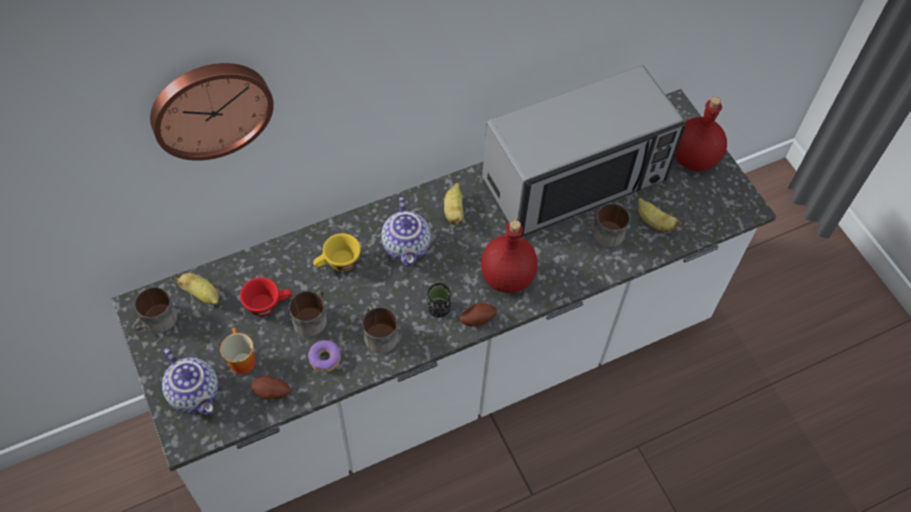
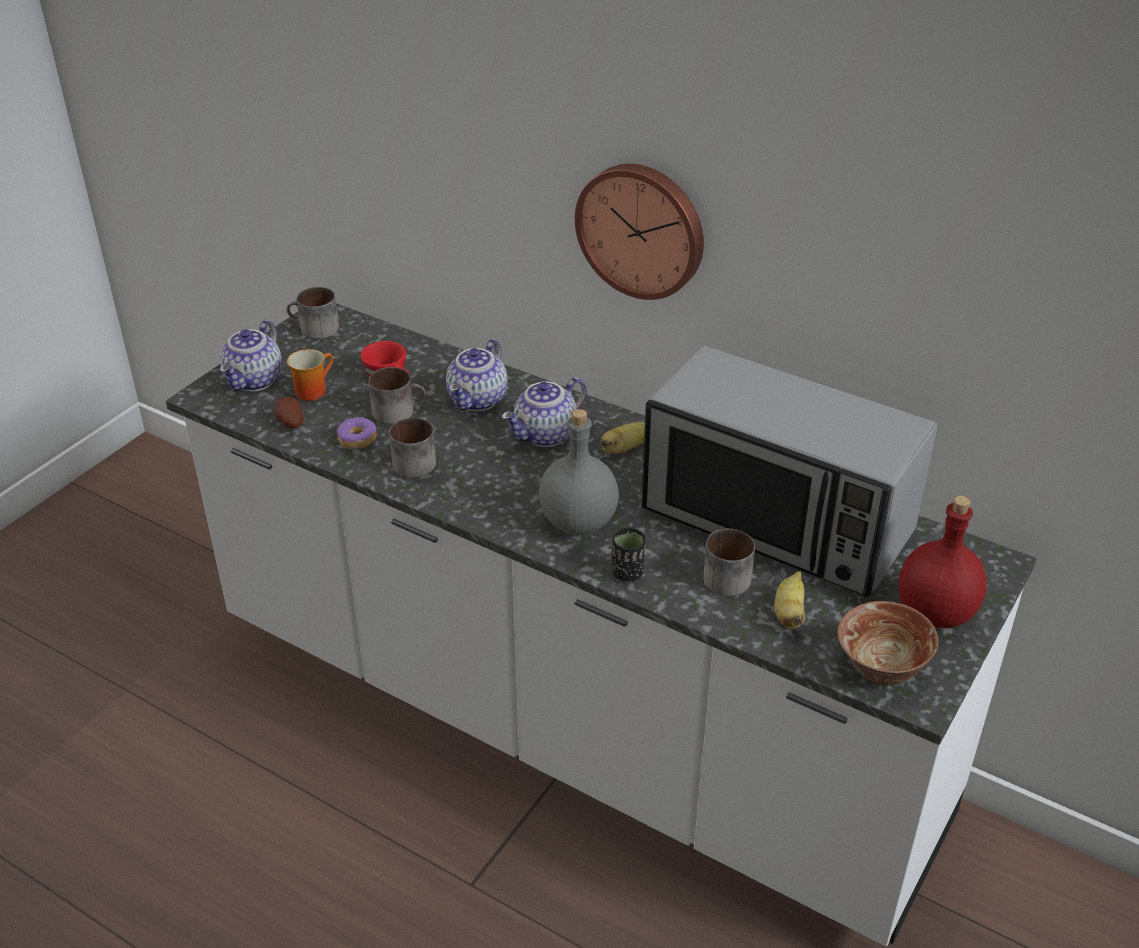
camera: 60 degrees right, 20 degrees down
(202, 294) = (366, 339): banana -> none
(210, 108) = (440, 111): wall clock -> wall clock (642, 229)
(338, 263) = (478, 400): yellow cup -> teapot
(438, 308) = (487, 488): black cup -> black cup (627, 573)
(477, 319) = (500, 522): potato -> none
(508, 277) = (578, 523): red bottle -> grey bottle
(719, 209) = (881, 669): none -> bowl

